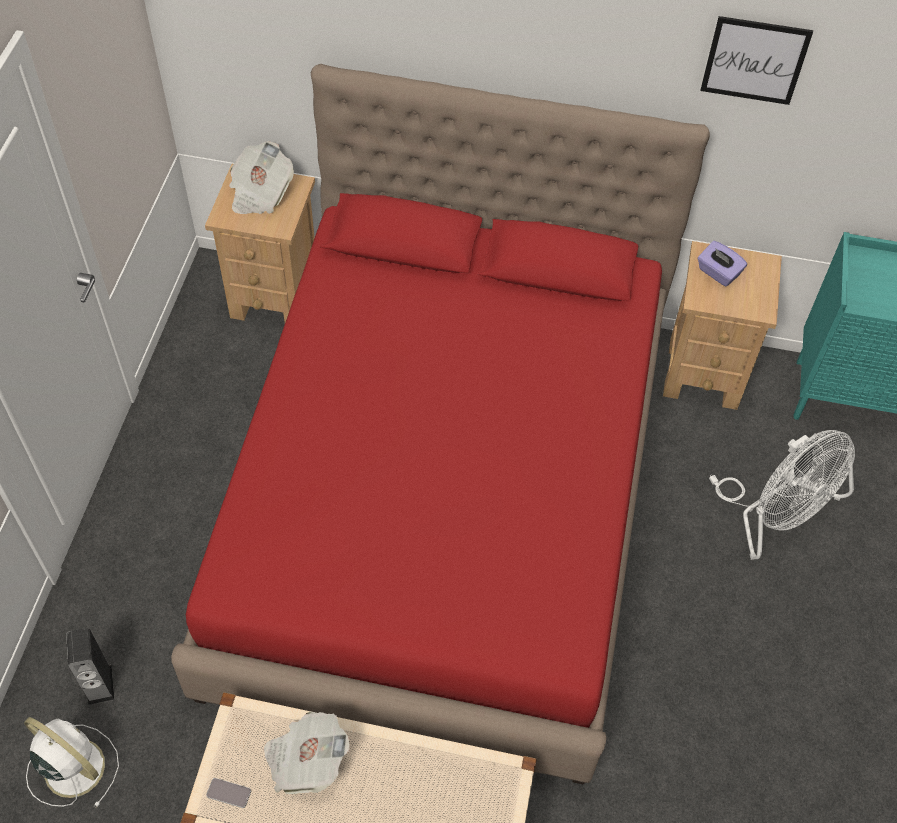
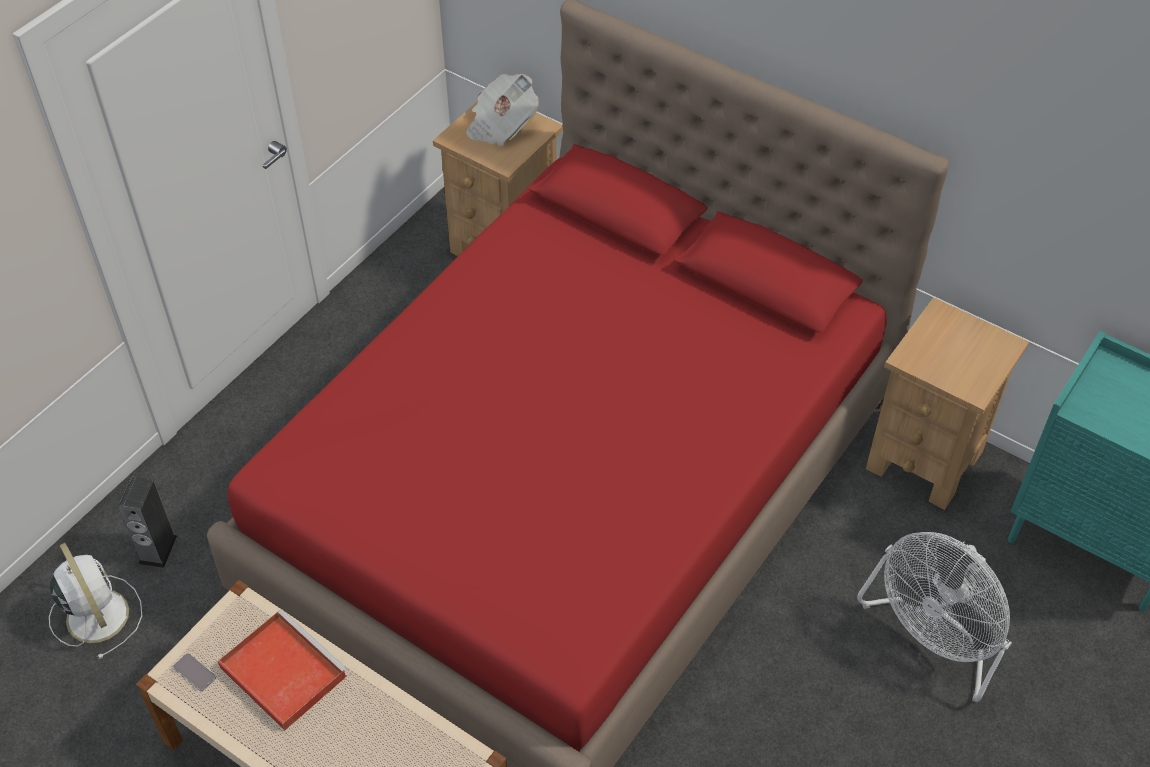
camera: 25 degrees right, 5 degrees down
(306, 760) = (281, 671): newspaper -> red tray
(718, 273) = (944, 338): purple tissue box -> none
(755, 60) = (1007, 95): picture -> none
(775, 512) = (933, 631): white fan -> white fan turned 60 degrees clockwise

